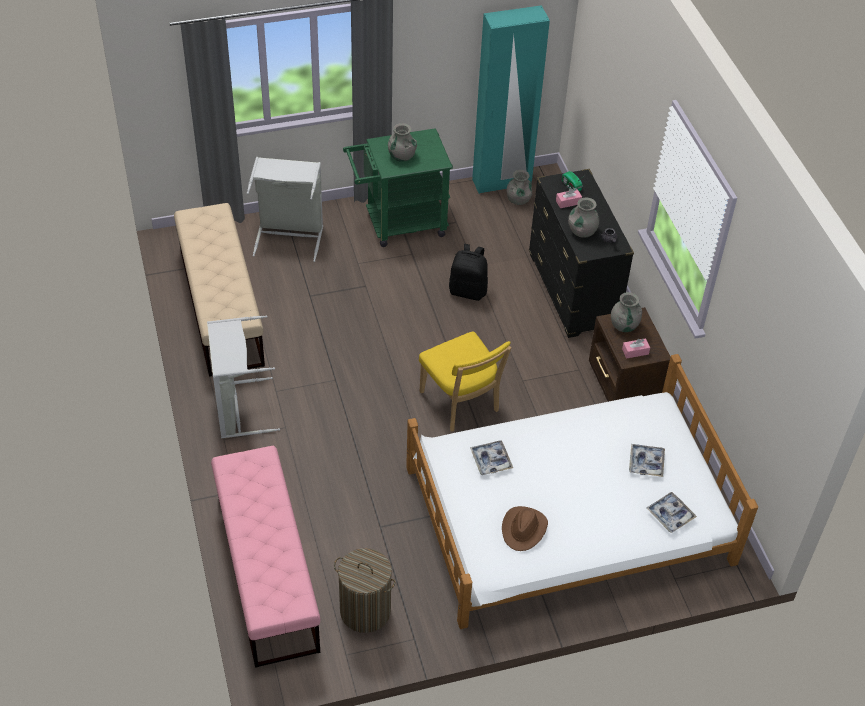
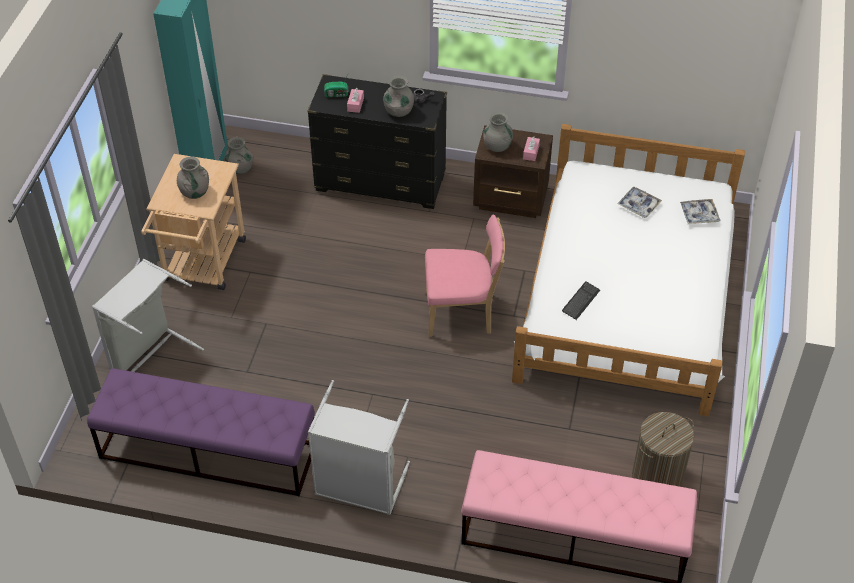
camera: 60 degrees left, 0 degrees up
(221, 306) = (207, 451): beige bench -> purple bench
(398, 224) = (202, 266): green cart -> beige cart
(461, 404) = (462, 313): yellow chair -> pink chair
(468, 291) = (328, 251): black backpack -> none
(491, 460) = (580, 301): tray -> keyboard
(524, 529) = (667, 311): brown hat -> none

